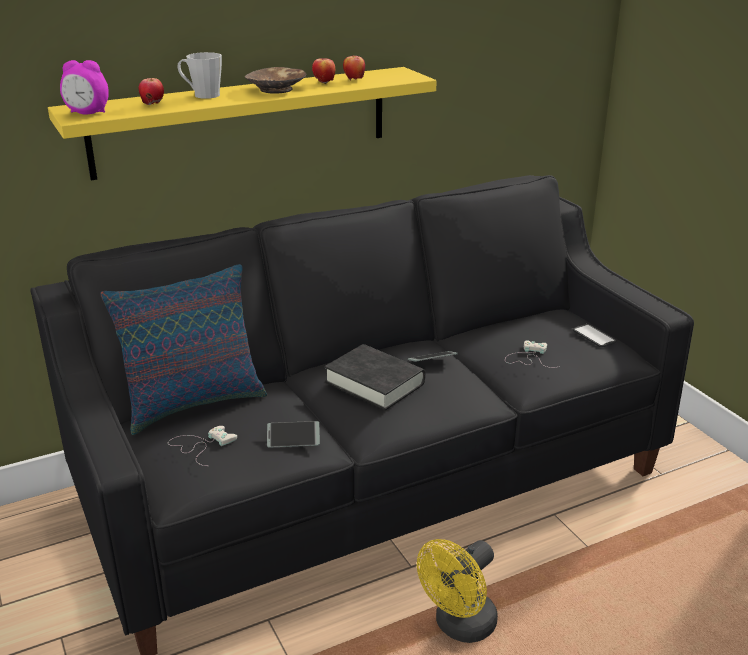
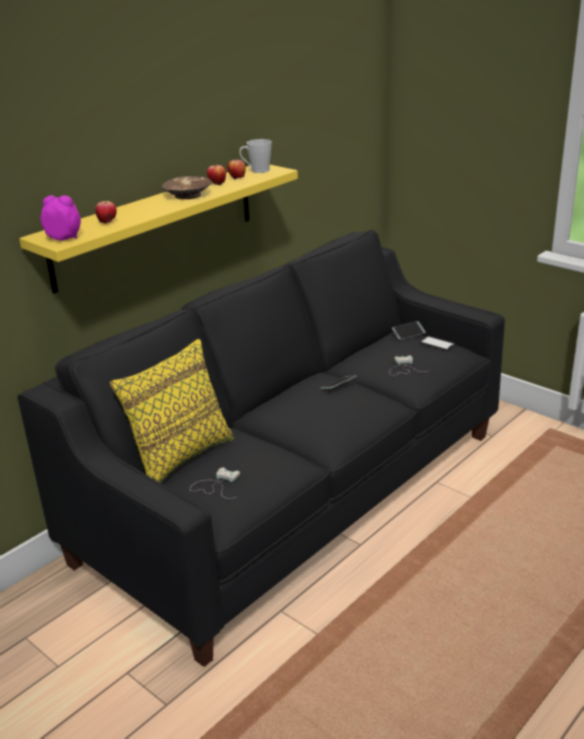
camera: 20 degrees left, 0 degrees up
(87, 113) = (64, 238): alarm clock -> alarm clock turned 150 degrees counterclockwise
(194, 404) = (182, 459): blue pillow -> yellow pillow
(202, 95) = (135, 208): grey mug -> grey mug (256, 170)
(293, 439) = (281, 464): phone -> phone (408, 333)
(374, 383) = (309, 411): black book -> none
(459, 627) = (418, 574): yellow fan -> none

